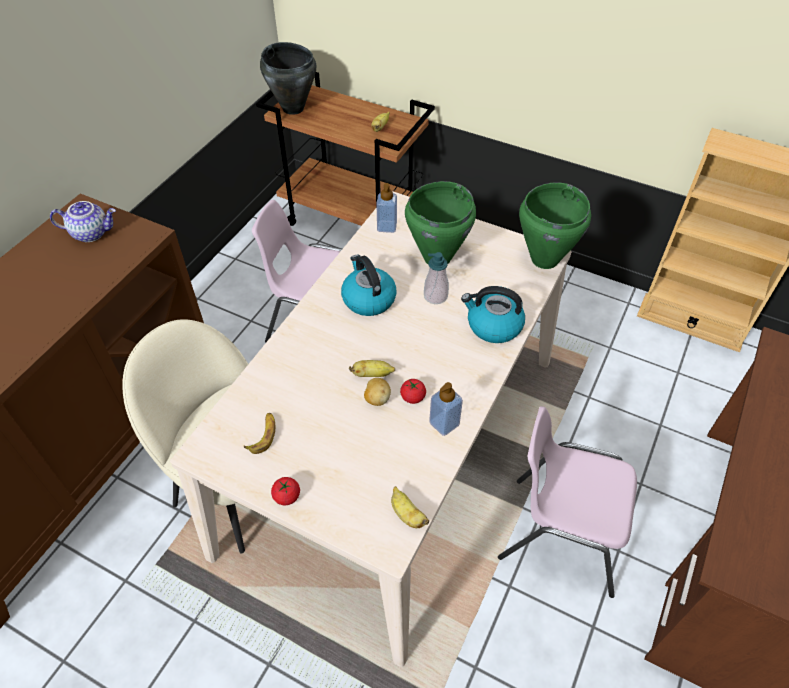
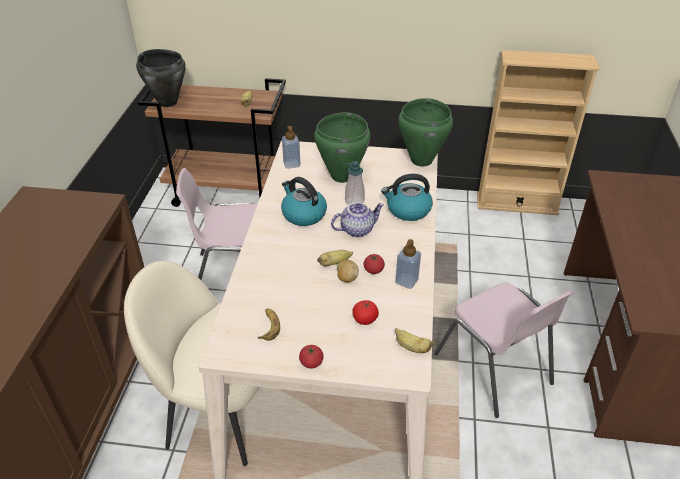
camera: 20 degrees left, 10 degrees down
(91, 233) = (50, 211): teapot -> teapot (357, 229)
(372, 459) = (365, 319): none -> tomato
(560, 533) = (494, 370): pink chair -> pink chair turned 120 degrees counterclockwise

